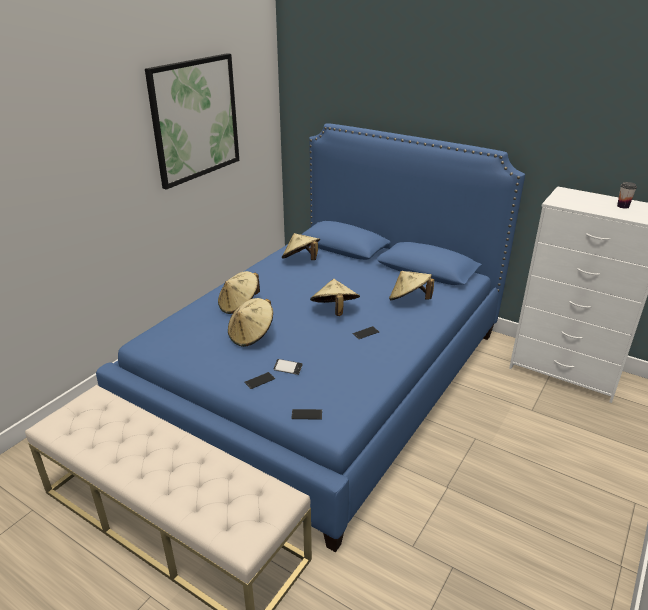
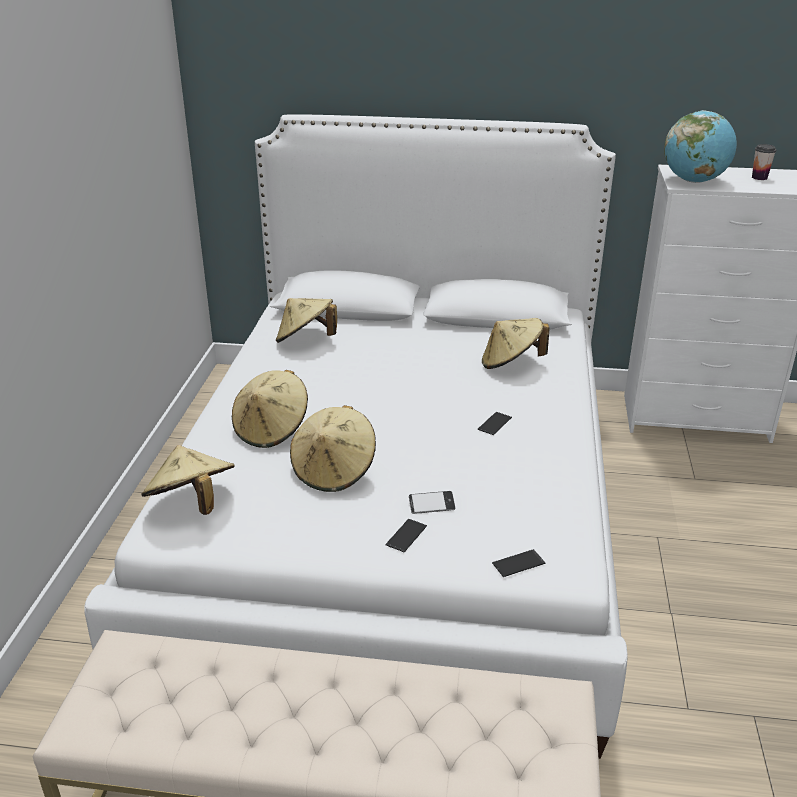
camera: 25 degrees left, 0 degrees up
(195, 119) = (96, 128): picture -> none
(323, 376) = (397, 513): blue bed -> white bed
(334, 311) = (423, 403): beige hat -> beige hat (192, 504)
(568, 201) = (694, 181): none -> globe

